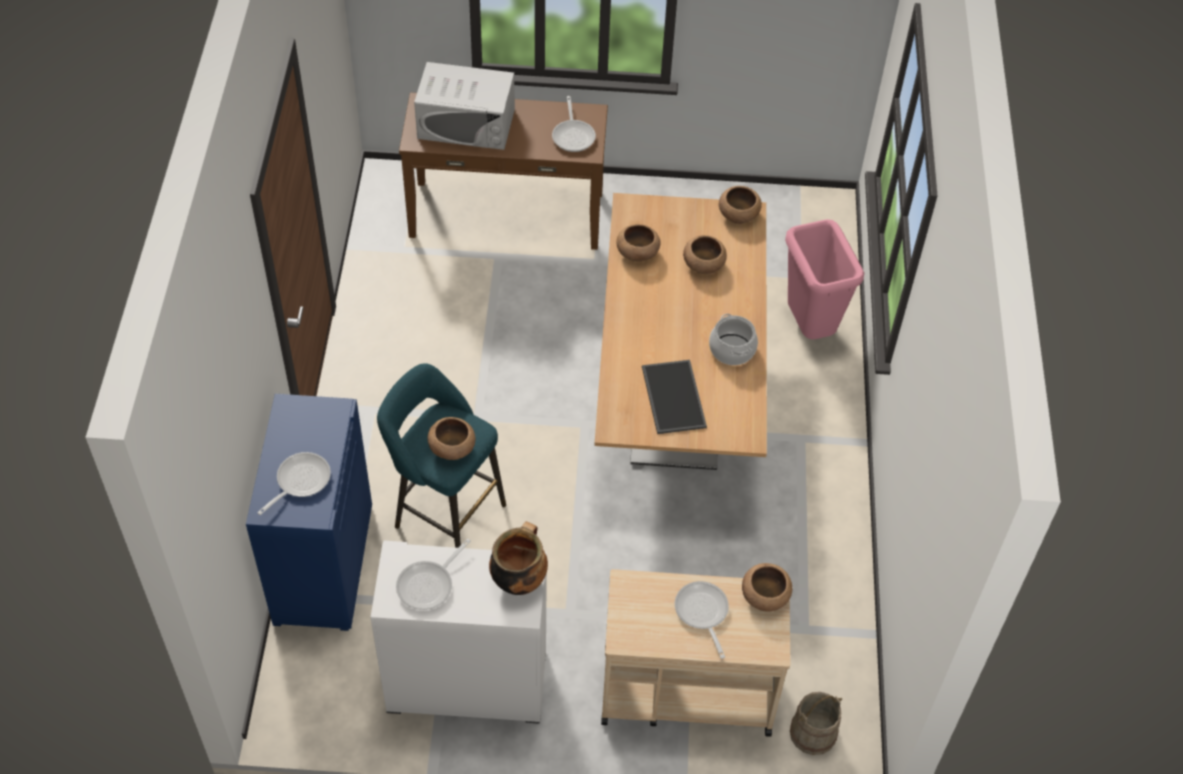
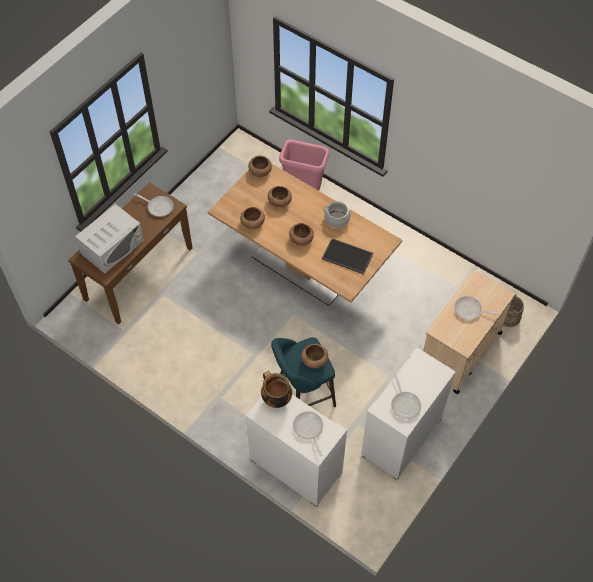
camera: 55 degrees left, 5 degrees up
(322, 563) = (295, 466): blue cabinet -> white cabinet
(518, 579) = (425, 366): cooking pot -> cooking pot (276, 399)
(765, 596) = (476, 282): brown bowl -> brown bowl (301, 239)

